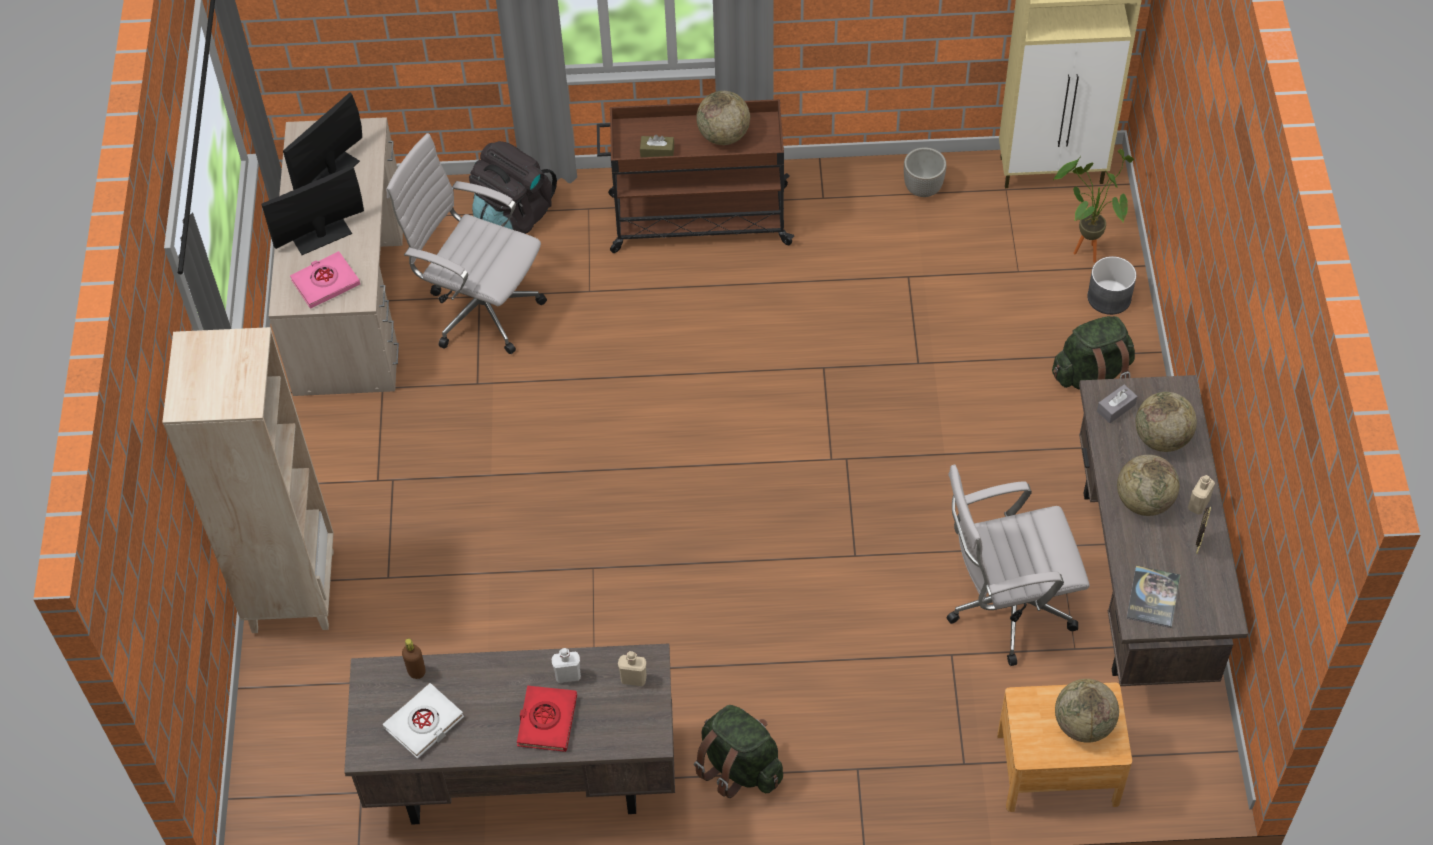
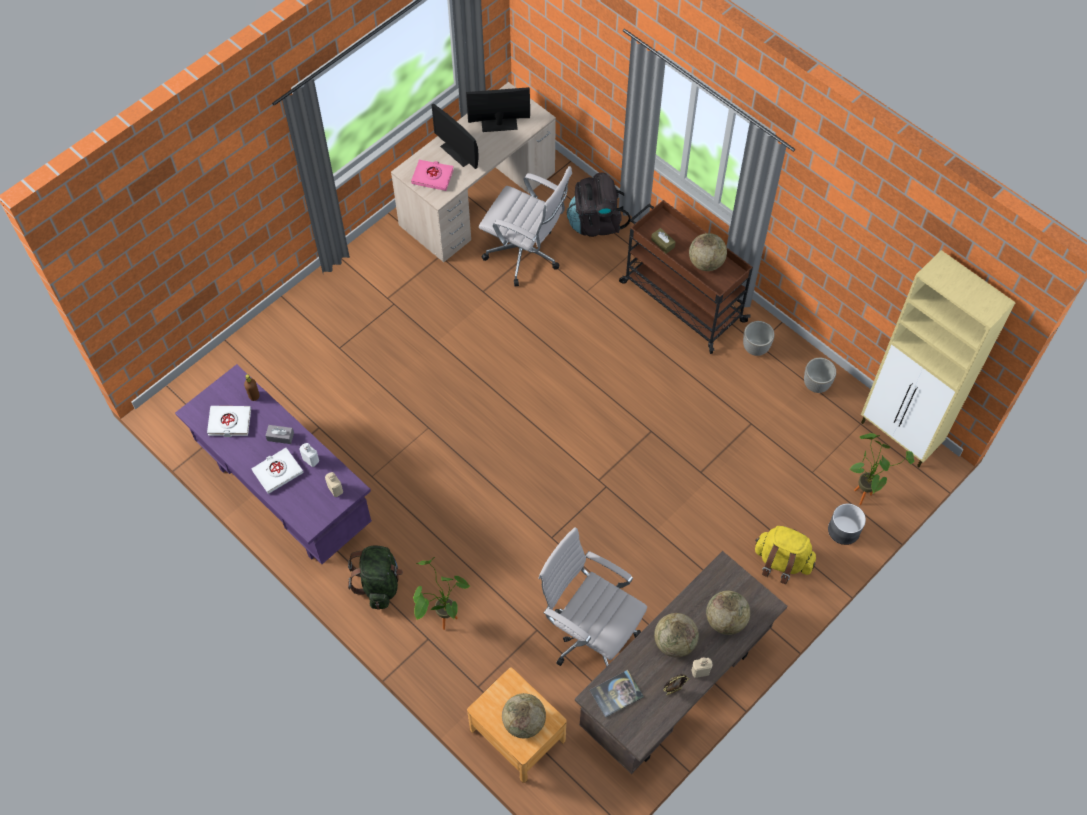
camera: 45 degrees right, 5 degrees up
(292, 590) = (295, 316): beige bookcase -> none
(322, 236) = (457, 152): monitor -> monitor turned 150 degrees counterclockwise
(479, 309) = (526, 256): white office chair -> white office chair turned 135 degrees clockwise
(522, 778) = (285, 495): brown desk -> purple desk
(546, 721) = (277, 472): red book -> white book
(825, 203) = (756, 348): none -> planter
(848, 737) = (442, 620): none -> potted plant
(1091, 376) = (781, 562): green backpack -> yellow backpack
(1116, 408) = (722, 582): grey tissue box -> grey tissue box (280, 437)

